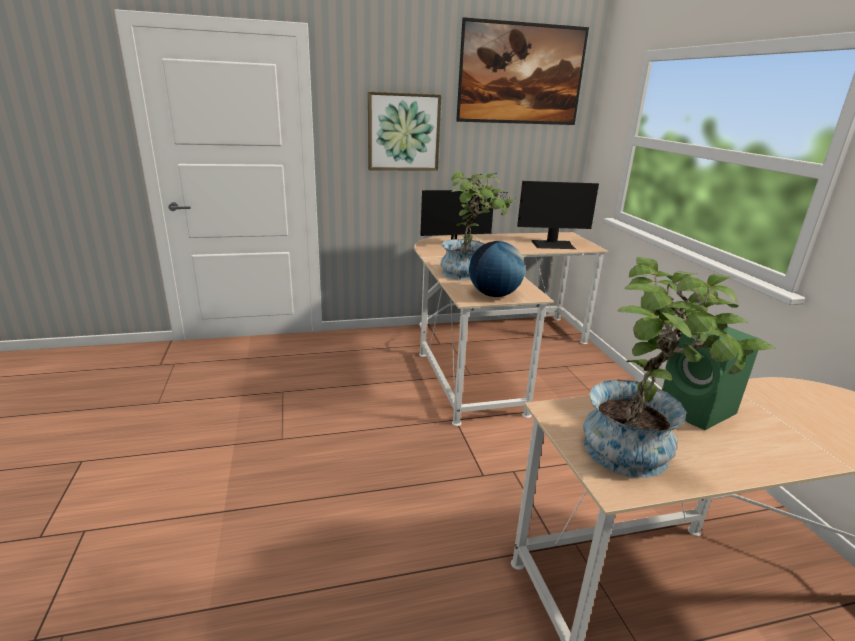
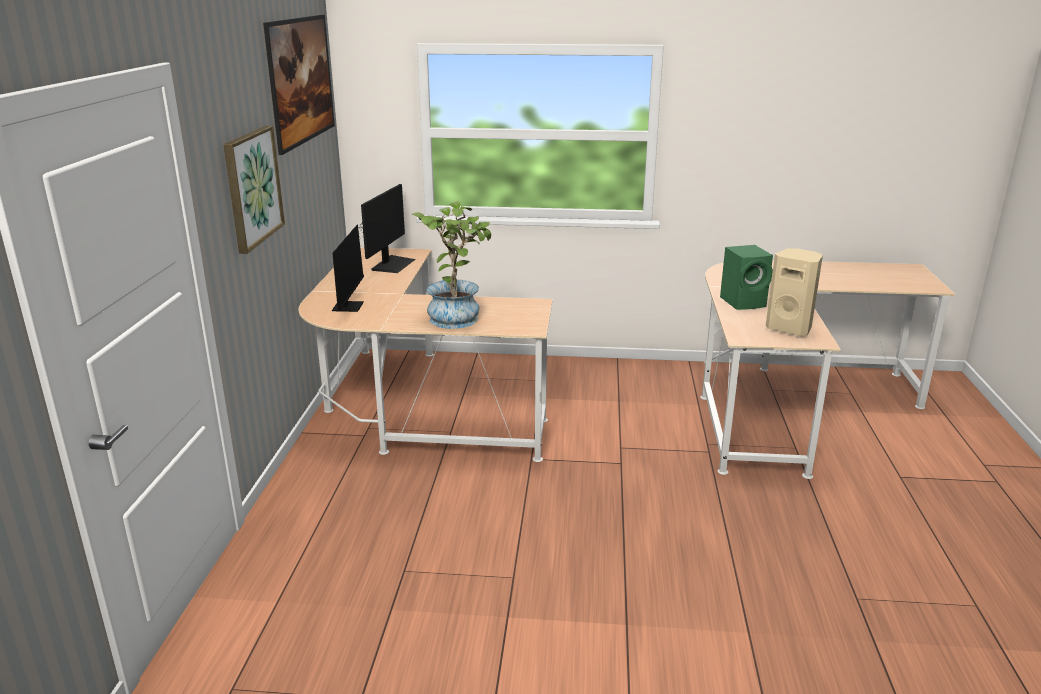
camera: 70 degrees left, 0 degrees up
(494, 295) = (526, 317): globe -> none
(639, 454) = (790, 328): potted plant -> beige speaker

